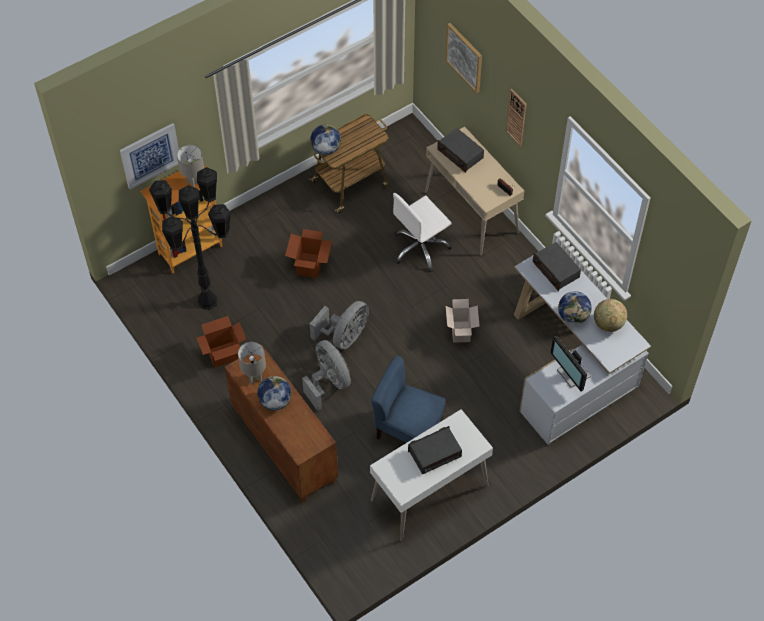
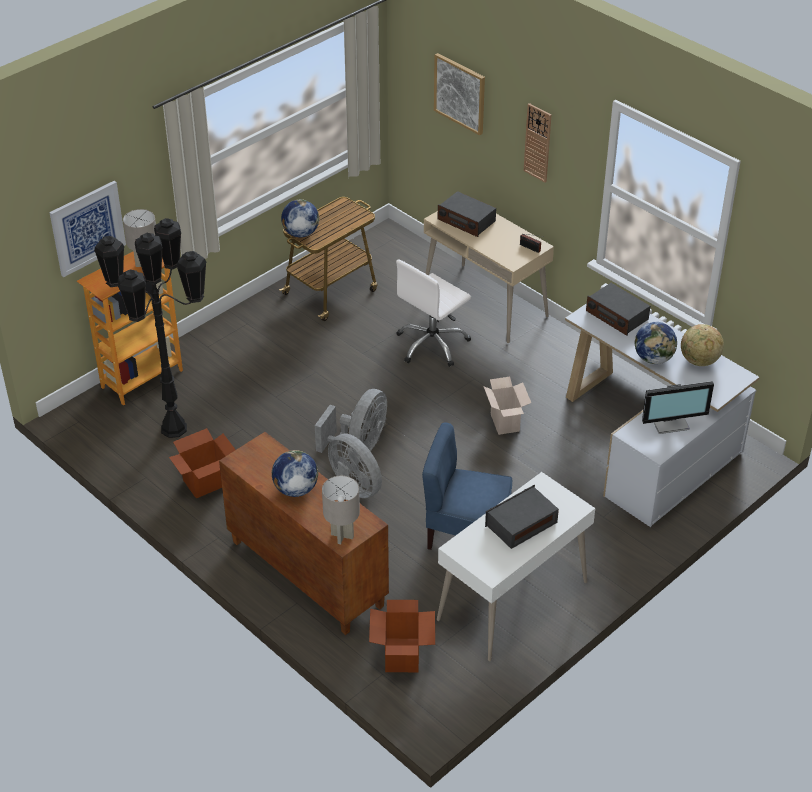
camera: 10 degrees left, 15 degrees down
(254, 377) = (262, 467): grey table lamp -> grey table lamp (342, 535)
(309, 265) = (298, 377): cardboard box -> cardboard box (402, 656)
(572, 374) = (670, 422): monitor -> monitor turned 60 degrees counterclockwise

